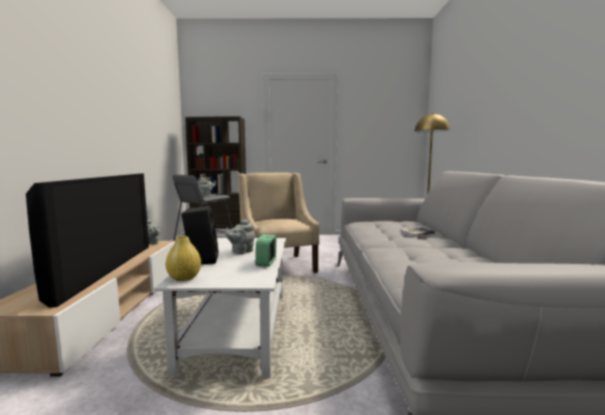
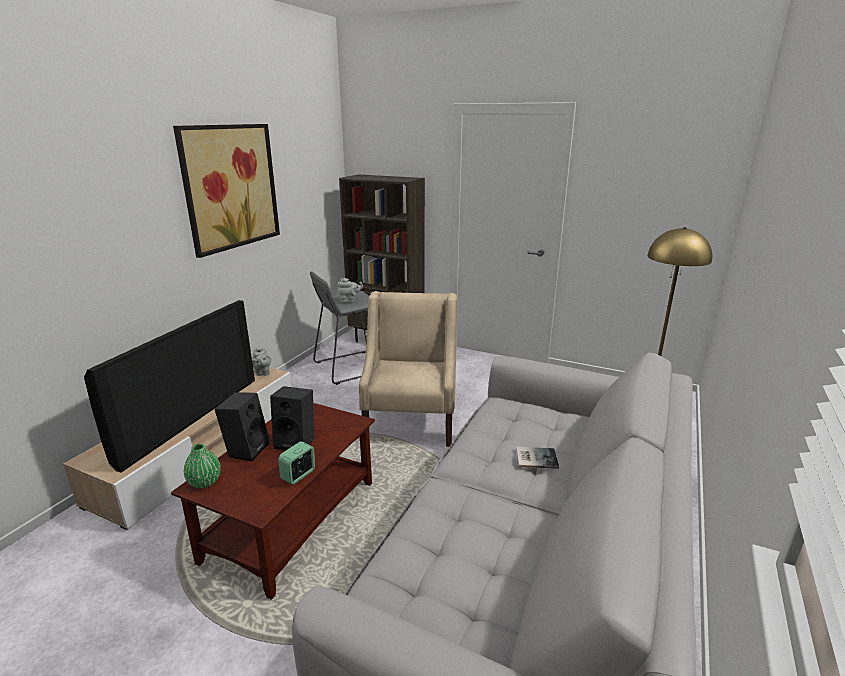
camera: 25 degrees right, 15 degrees up
(120, 95) = (230, 187): none -> picture
(184, 278) = (205, 482): yellow vase -> green vase
(238, 330) = (291, 522): white coffee table -> brown coffee table
(241, 251) = (297, 442): grey teapot -> black speaker

